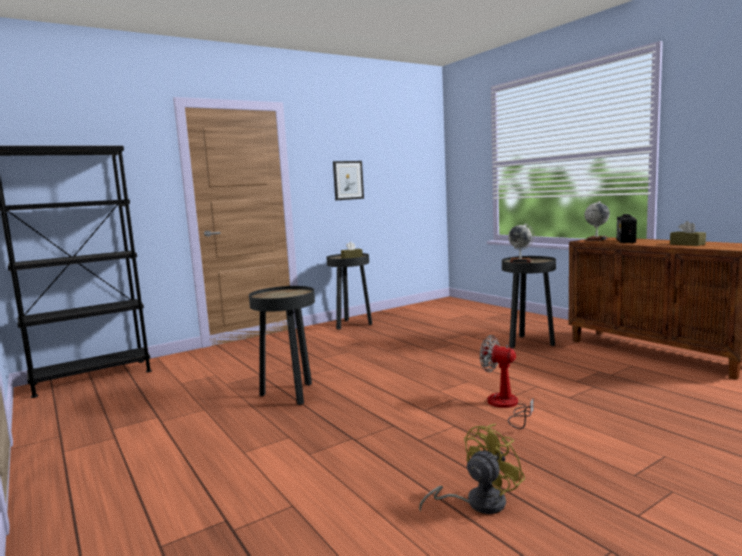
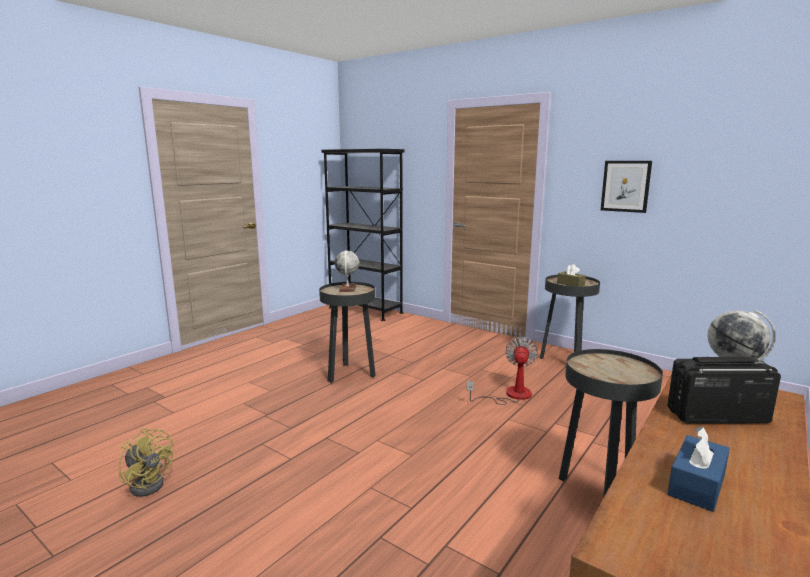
camera: 70 degrees right, 5 degrees up
(506, 406) = (342, 486): fan -> fan (510, 395)
(520, 261) = (610, 364): globe -> globe (347, 289)
(687, 244) = (697, 484): brown tissue box -> blue tissue box

